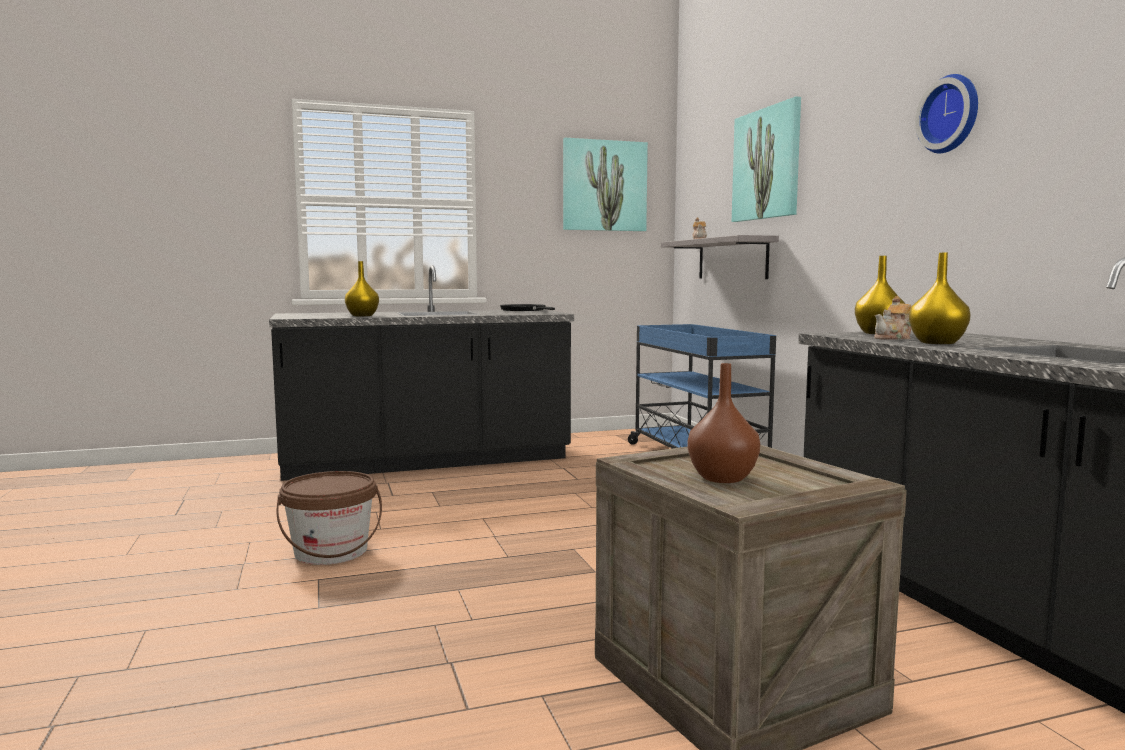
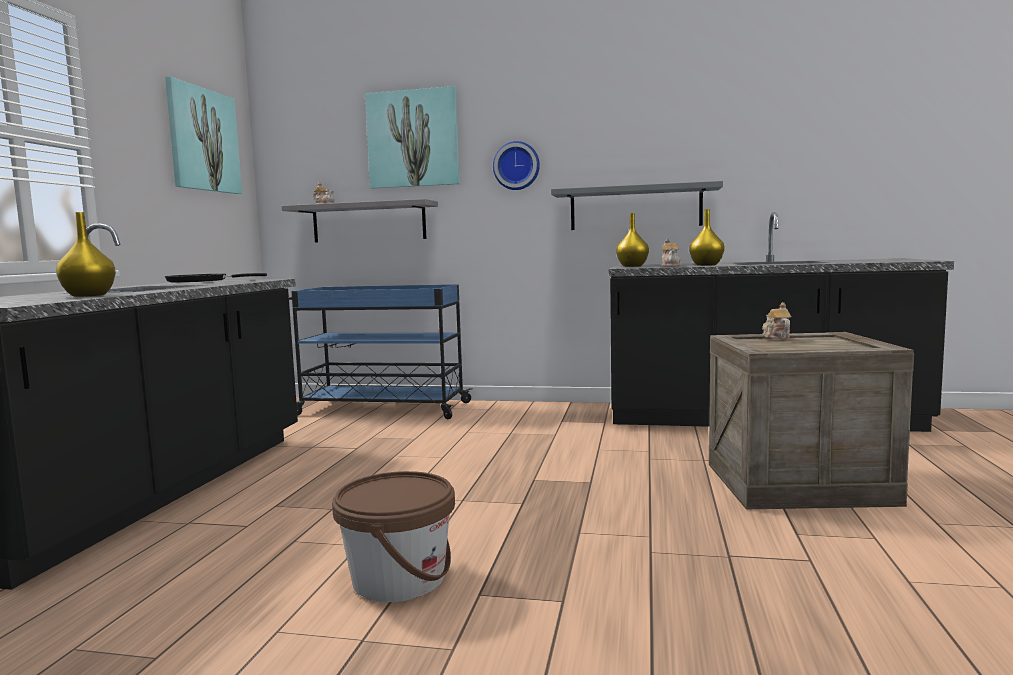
camera: 60 degrees left, 0 degrees up
(723, 478) = (812, 346): brown vase -> none
(768, 459) = (775, 337): none -> teapot
(952, 114) = (617, 122): wall clock -> wall clock (516, 166)
(964, 244) = (635, 208): none -> grey shelf

